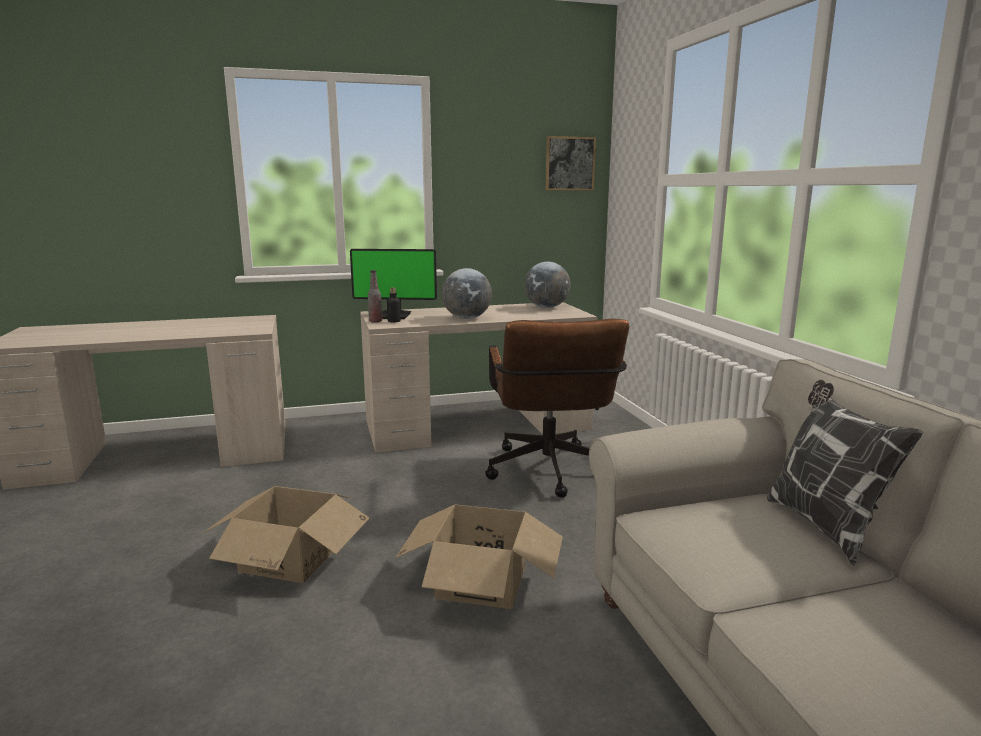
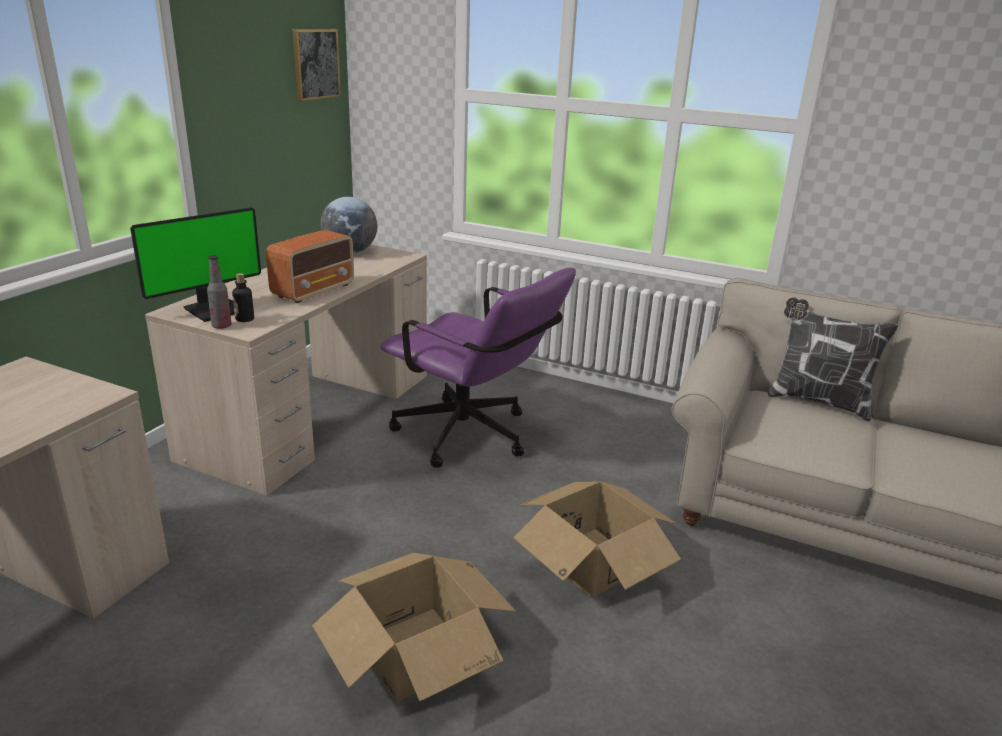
camera: 50 degrees left, 10 degrees up
(467, 318) = (314, 290): globe -> radio
(550, 474) = (472, 438): brown office chair -> purple office chair

